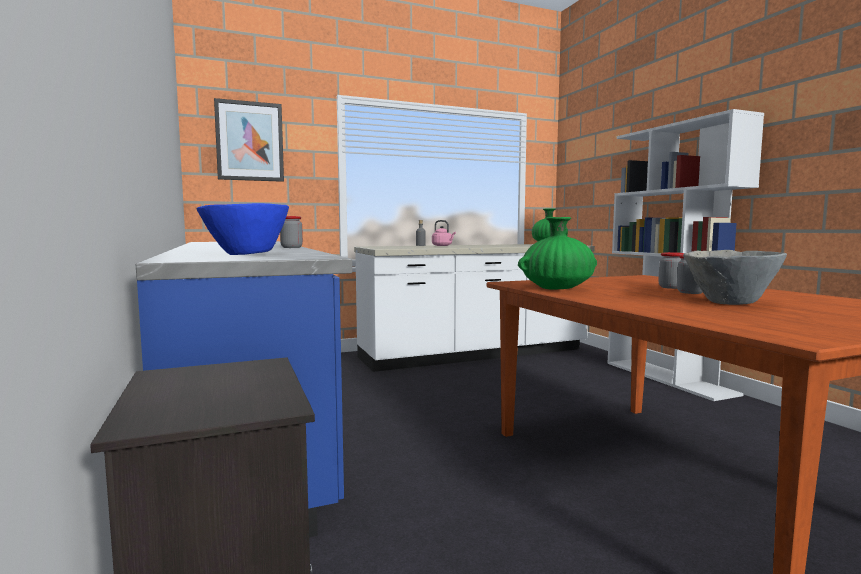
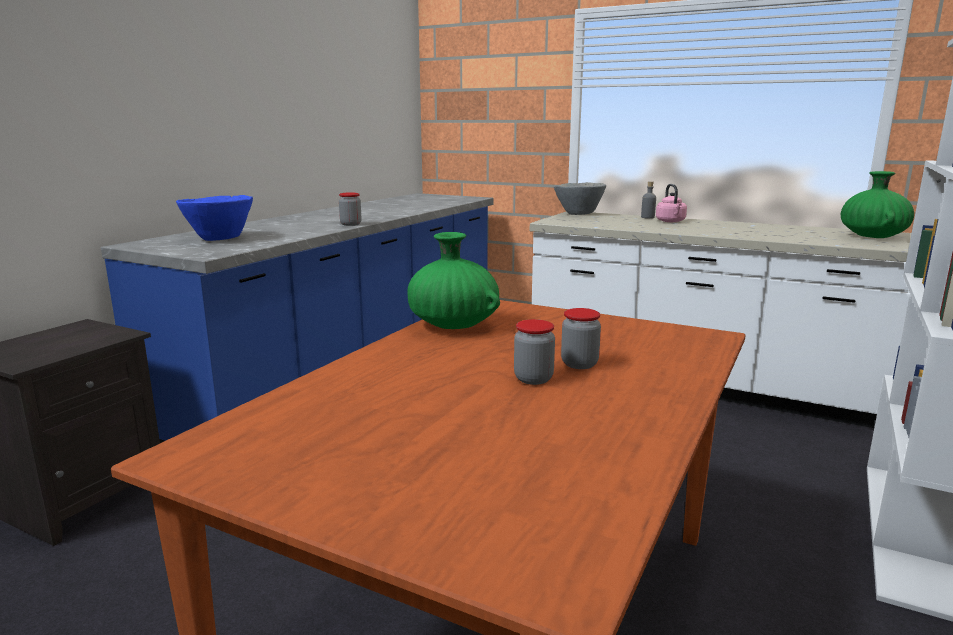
camera: 50 degrees right, 10 degrees up
(249, 141) = (478, 82): picture -> none
(729, 302) = (447, 406): grey bowl -> grey bowl (578, 214)

